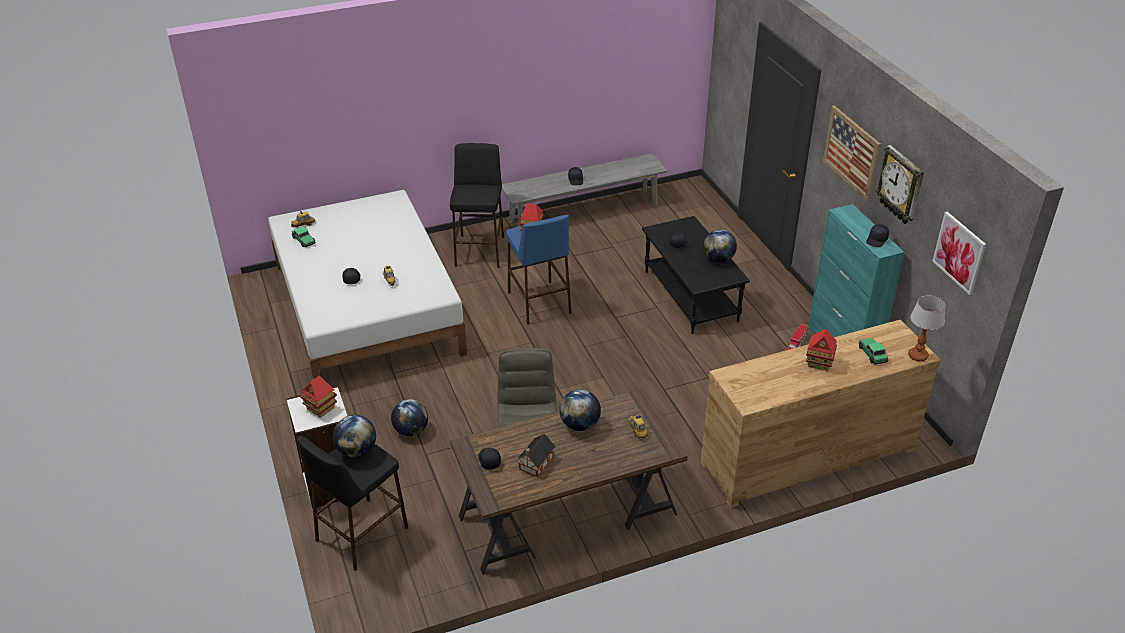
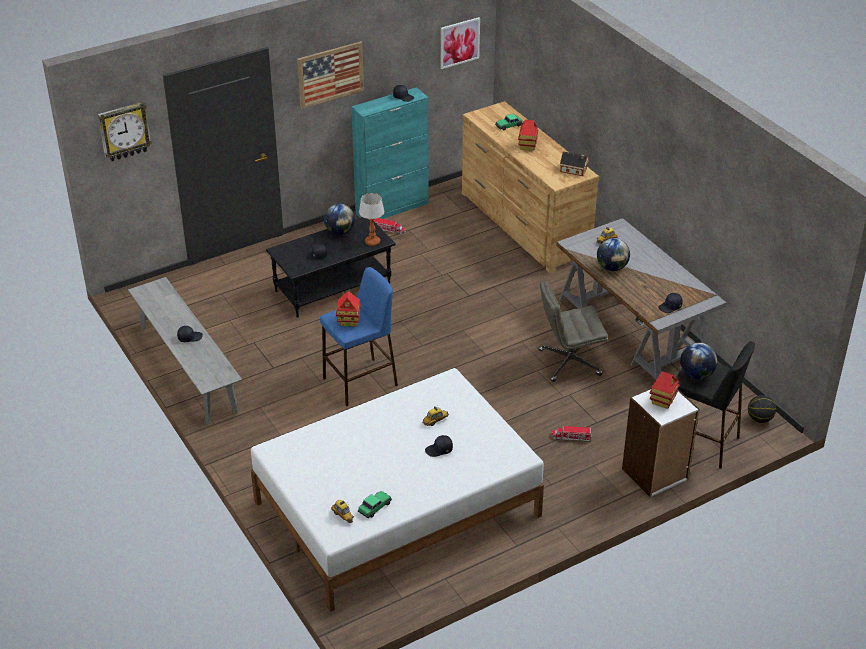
camera: 100 degrees left, 0 degrees up
(377, 600) = (760, 419): none -> basketball
(411, 430) = (571, 437): globe -> toy truck
(480, 251) = (272, 438): black stool -> none
(535, 463) = (663, 284): toy house -> toy house (574, 170)
(568, 516) = (632, 333): brown desk -> grey desk
(901, 185) = (392, 50): wall clock -> wall clock (124, 131)
(918, 356) = (504, 108): table lamp -> table lamp (372, 242)

